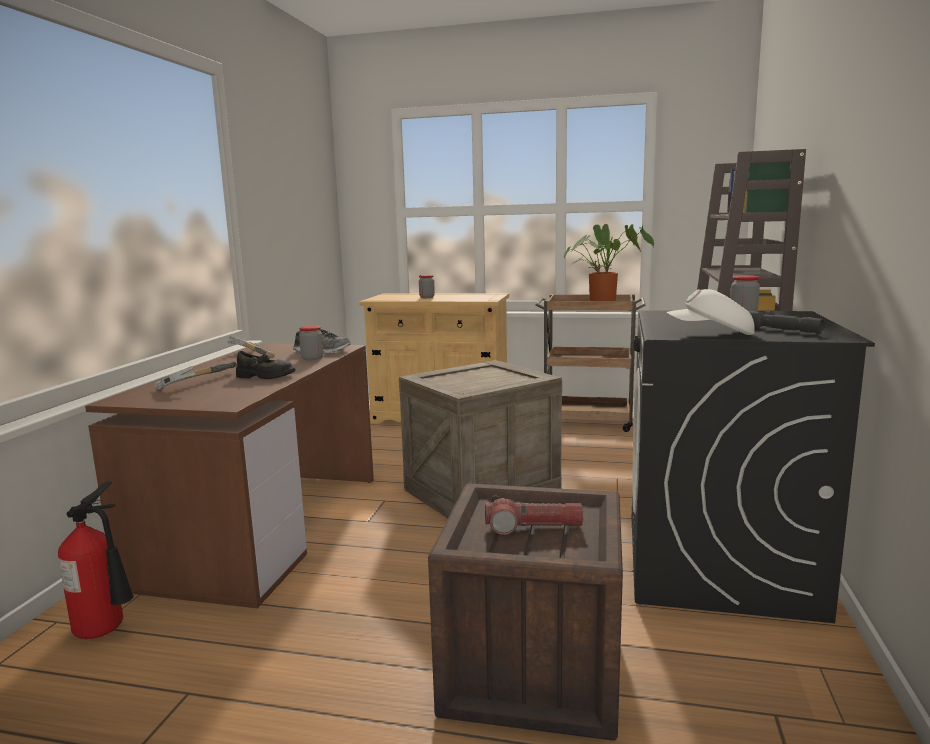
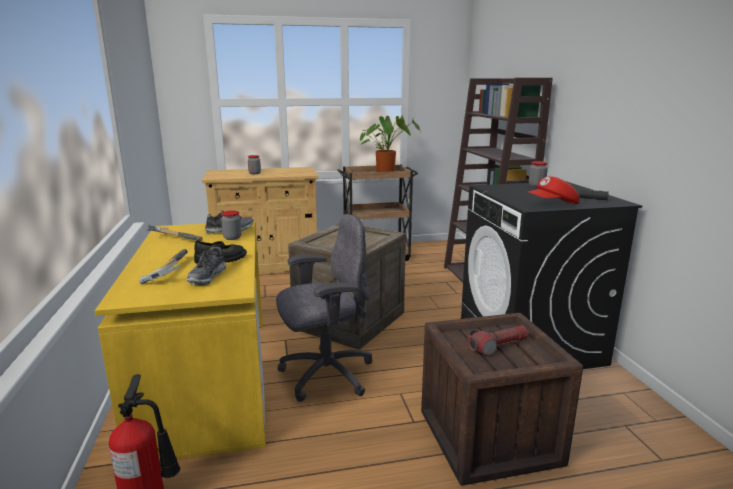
camera: 25 degrees left, 5 degrees up
(225, 390) = (207, 277): none -> shoe
(265, 526) = (207, 380): brown desk -> yellow desk
(393, 547) = (325, 375): none -> grey office chair
(711, 334) = (553, 204): white cap -> red cap

